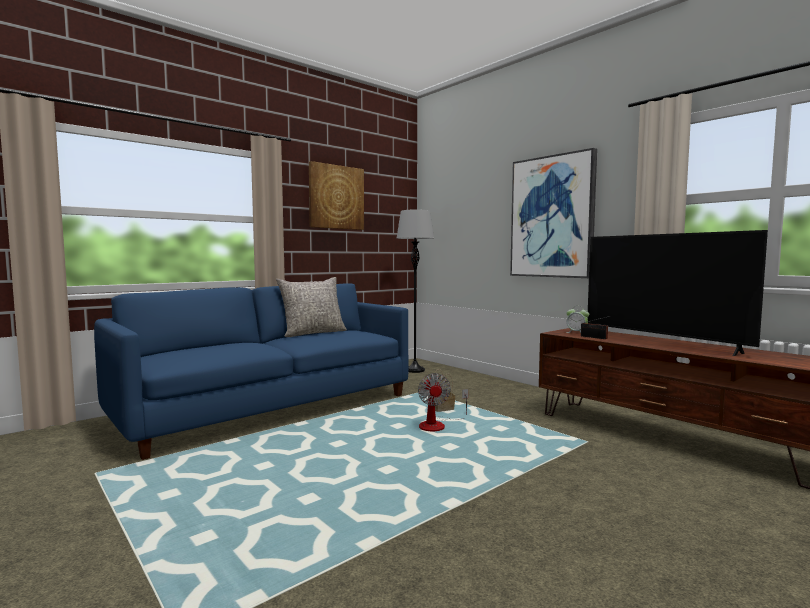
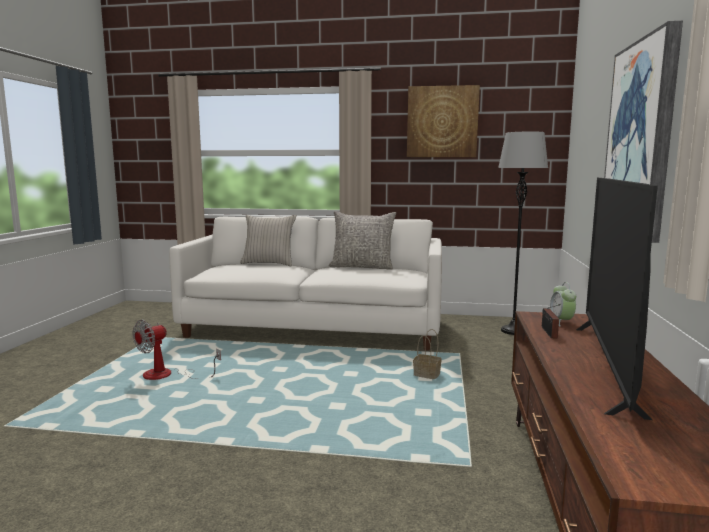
camera: 50 degrees right, 5 degrees up
(210, 344) = (268, 263): none -> beige pillow
(269, 407) = (314, 328): blue sofa -> white sofa
(438, 425) = (382, 386): fan -> fan (167, 375)

